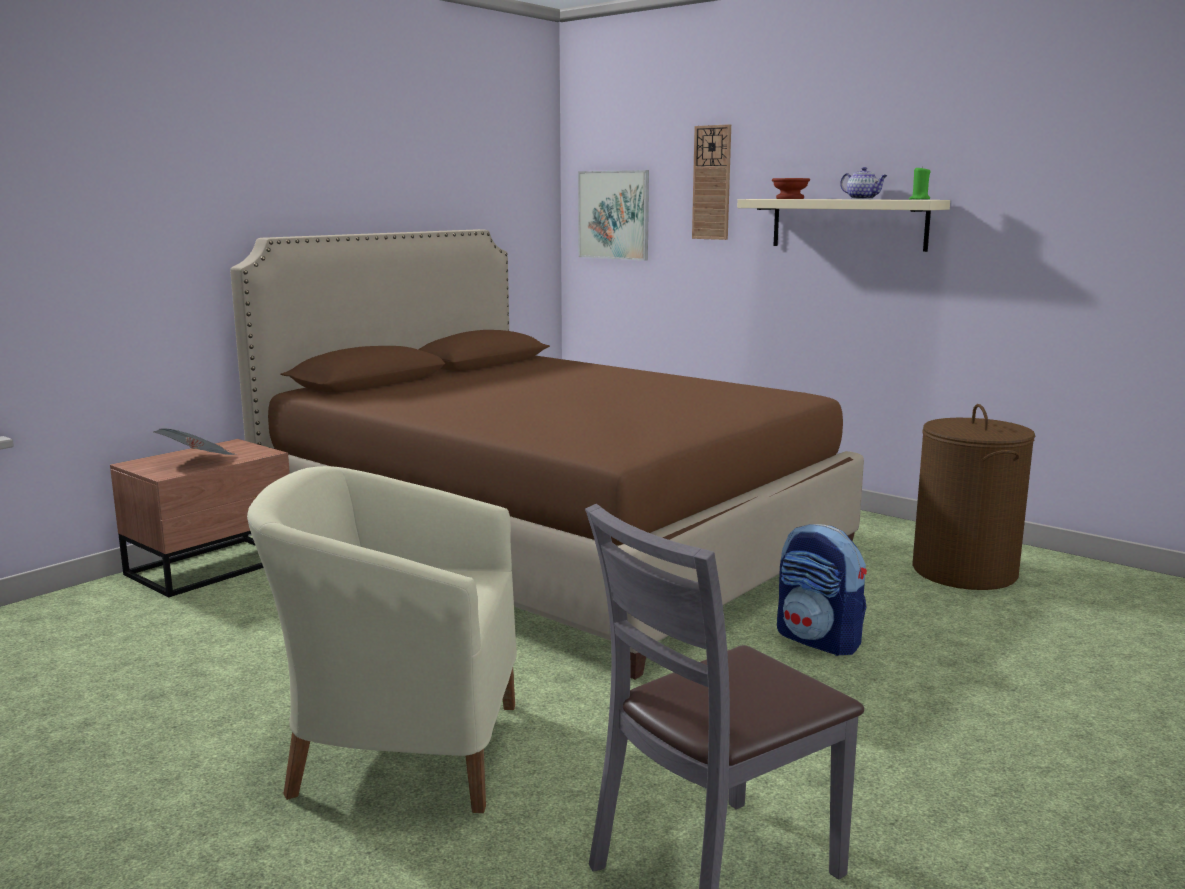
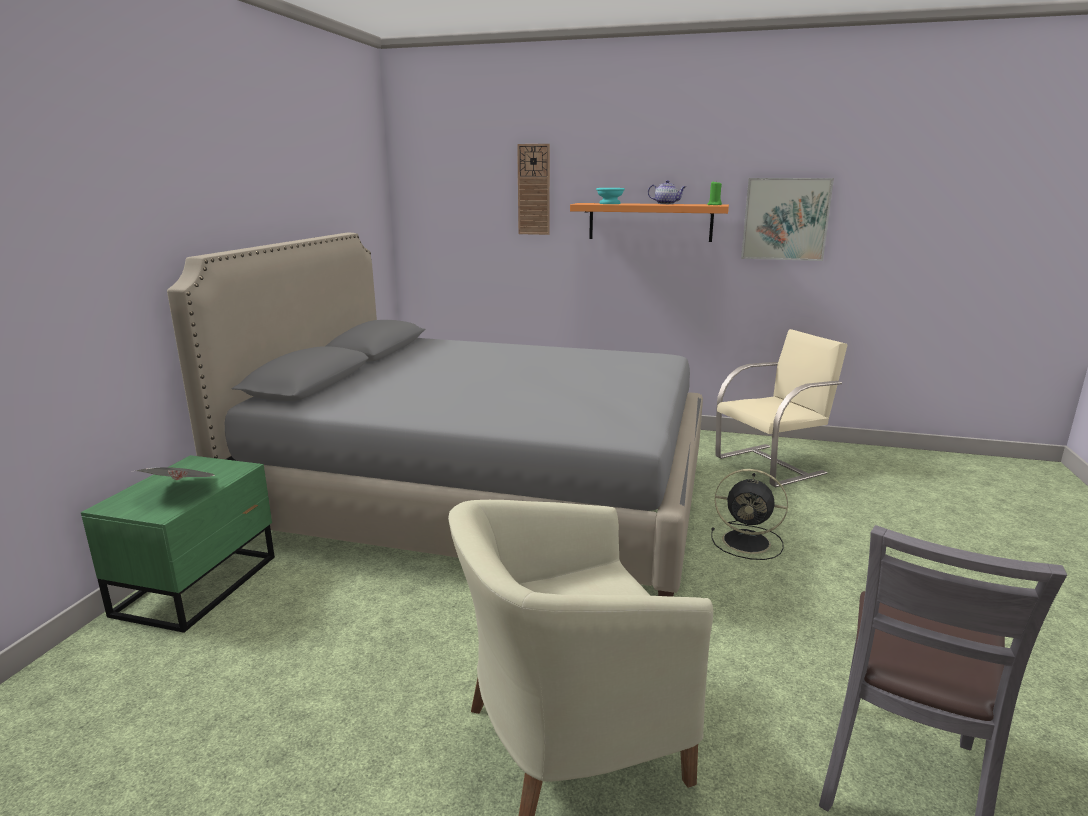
camera: 25 degrees left, 5 degrees up
(214, 567) = (201, 584): brown nightstand -> green nightstand
(548, 545) = (483, 498): brown bed -> grey bed
(614, 215) = (444, 215): picture -> picture (785, 219)
(789, 198) = (609, 203): brown bowl -> turquoise bowl
(819, 640) = (748, 542): backpack -> black fan
(848, 224) = (650, 222): beige shelf -> orange shelf
(965, 571) = (771, 465): brown laundry basket -> beige chair

